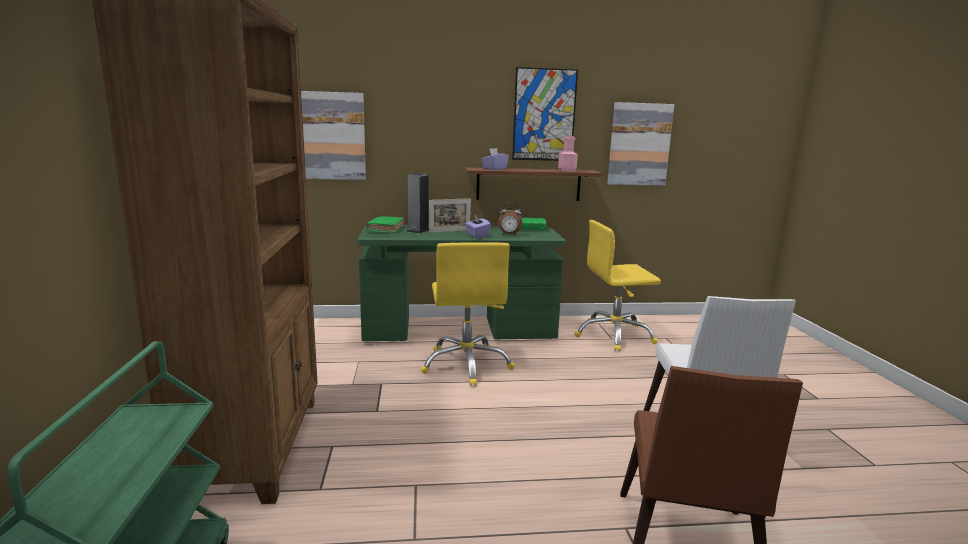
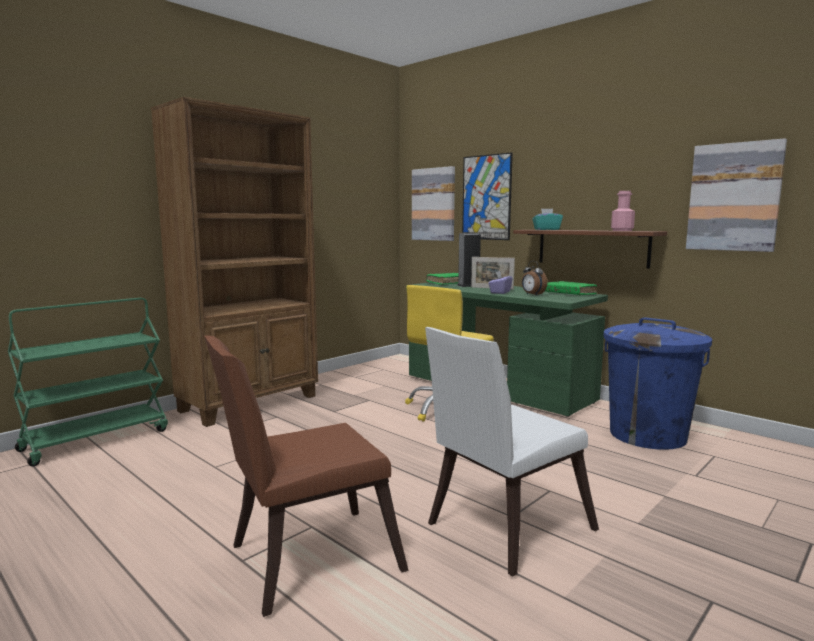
camera: 50 degrees right, 5 degrees down
(494, 169) = (546, 229): purple tissue box -> turquoise tissue box
(544, 115) = (609, 170): picture -> picture (486, 197)
(614, 335) = (647, 434): yellow office chair -> blue trash can

